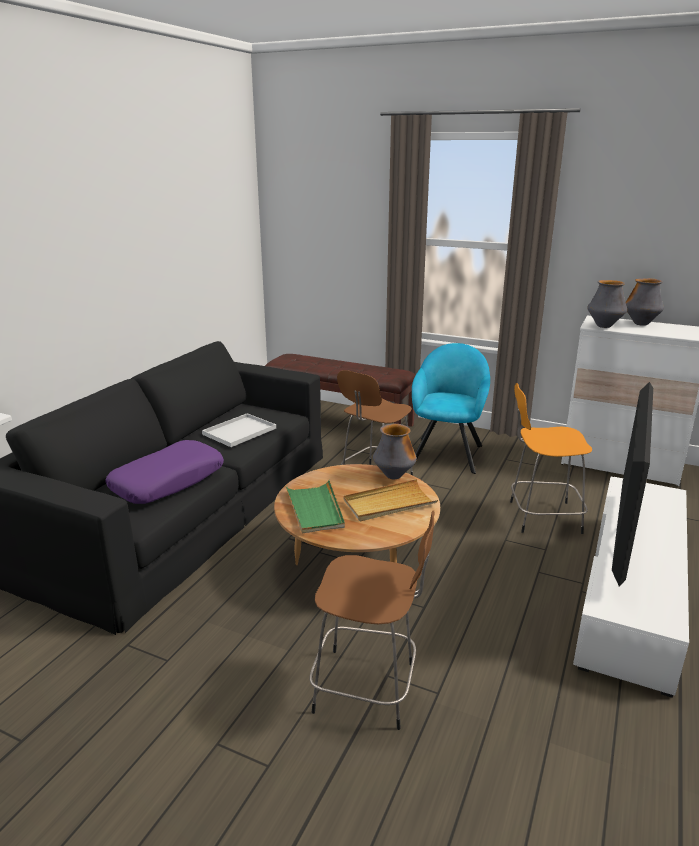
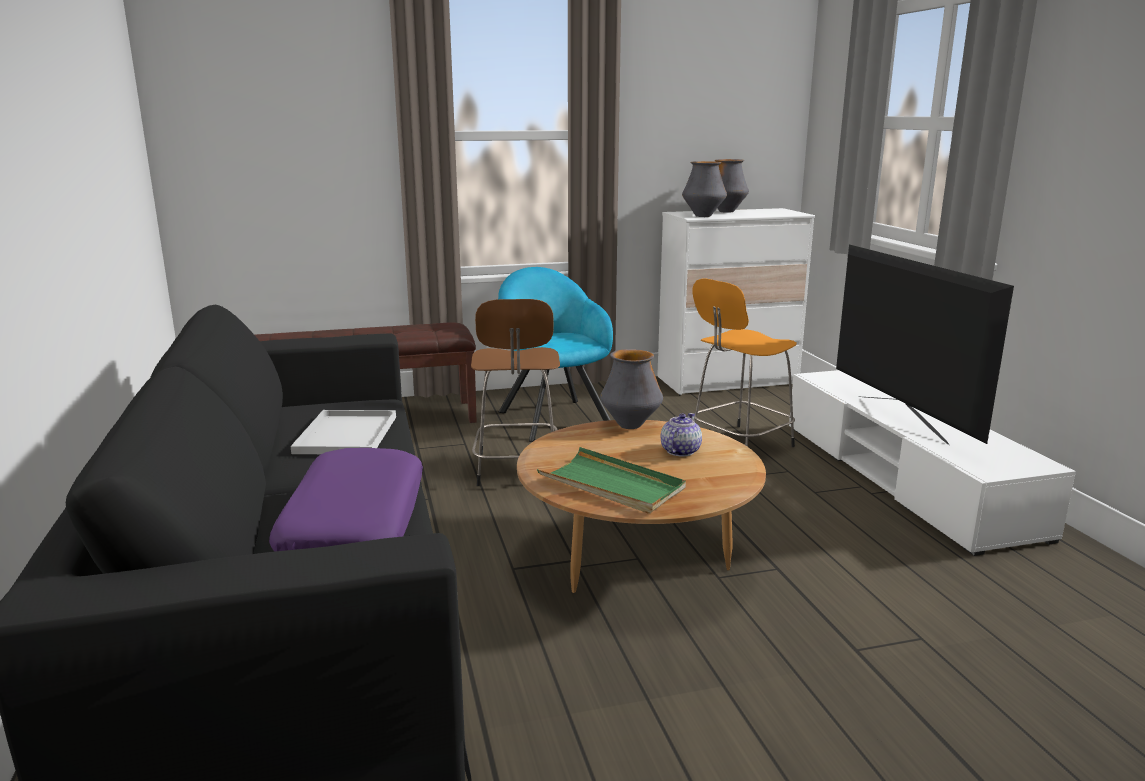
camera: 40 degrees left, 5 degrees down
(368, 688) = (862, 672): brown stool -> none
(389, 503) = (679, 451): beige tray -> teapot

